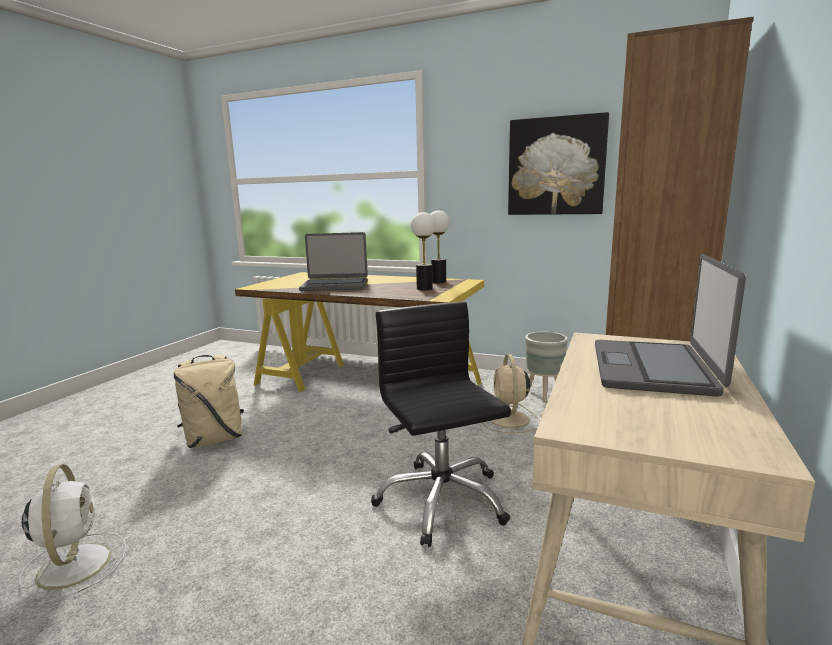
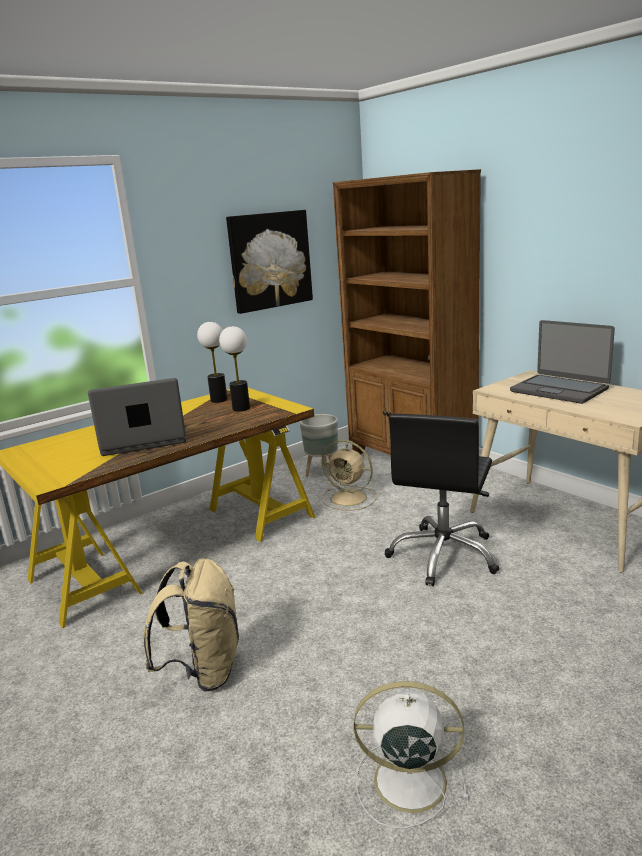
camera: 60 degrees left, 5 degrees up
(335, 286) = (143, 440): laptop -> laptop turned 135 degrees counterclockwise
(441, 500) = (444, 555): black office chair -> black office chair turned 75 degrees counterclockwise

